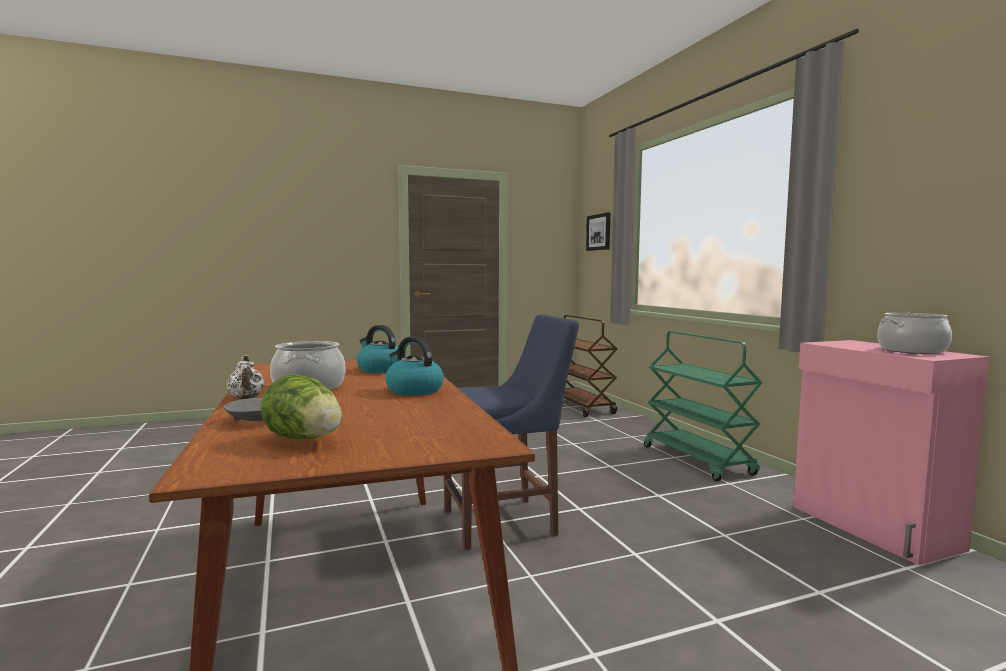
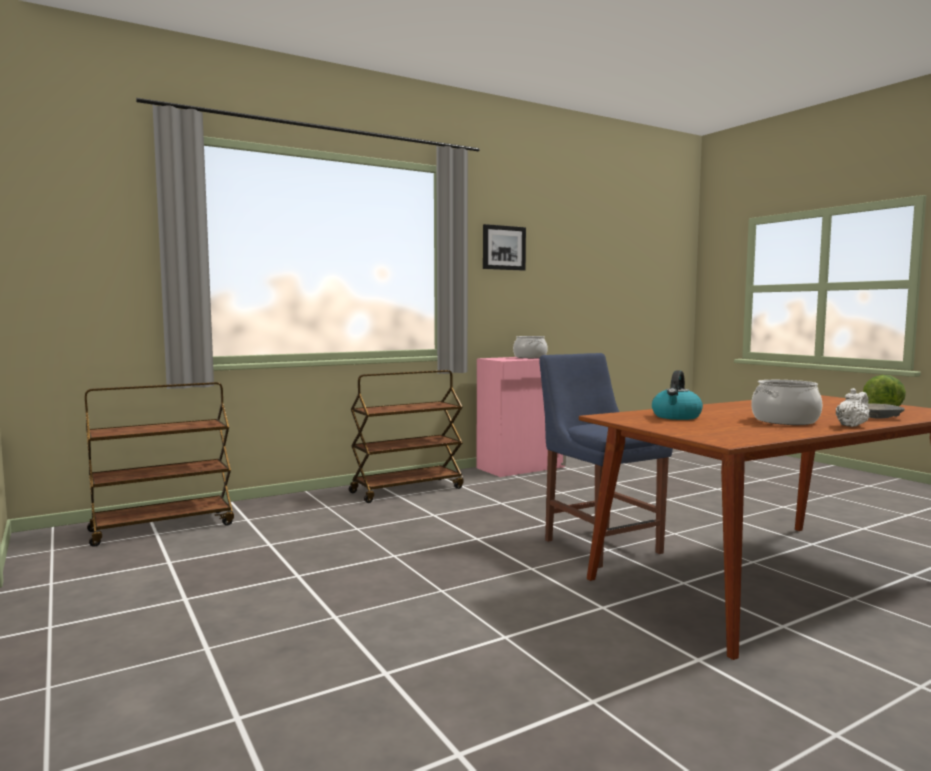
camera: 100 degrees left, 0 degrees up
(413, 390) = (740, 407): kettle -> none
(599, 232) = (77, 245): picture -> picture (503, 248)
(698, 460) = (407, 490): green cart -> brown cart

